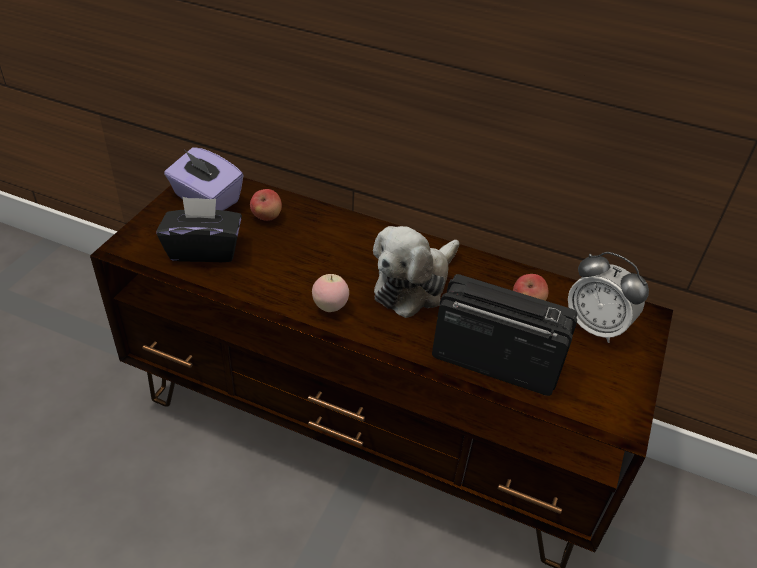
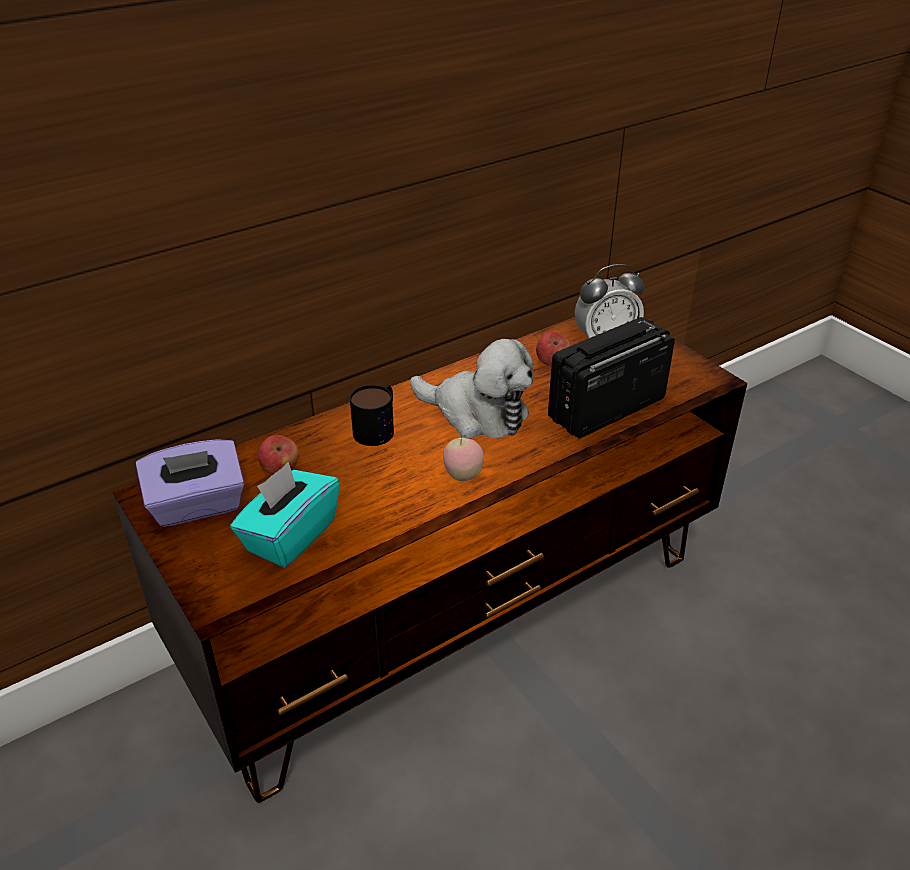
camera: 55 degrees left, 5 degrees down
(204, 250) = (290, 536): black tissue box -> turquoise tissue box
(350, 241) = (378, 427): none -> mug
(414, 285) = (477, 414): plush toy -> plush toy turned 45 degrees counterclockwise

